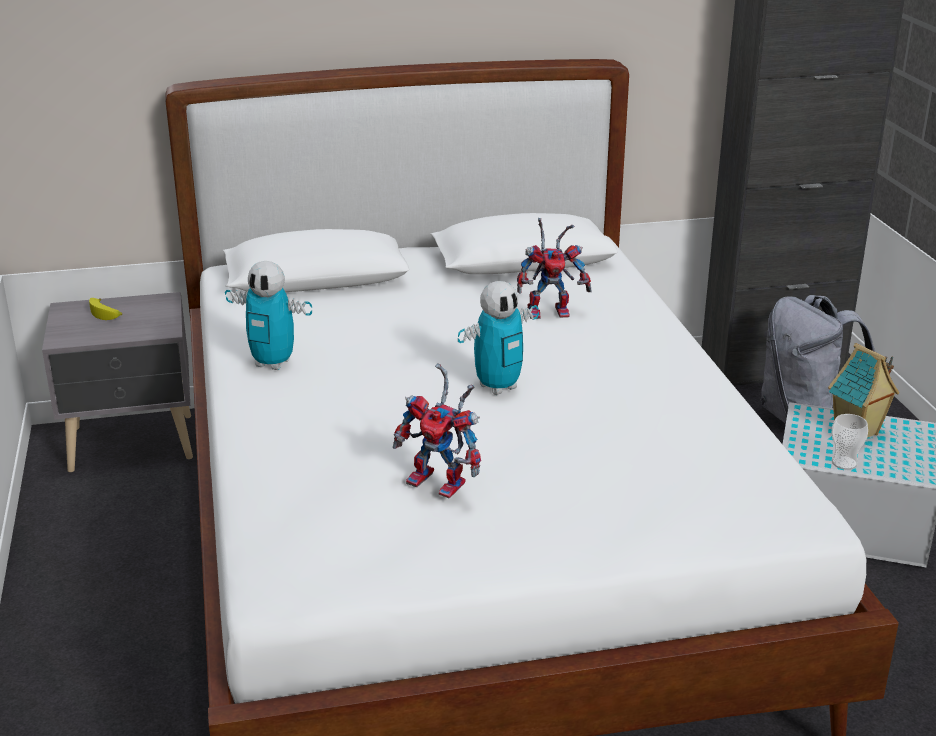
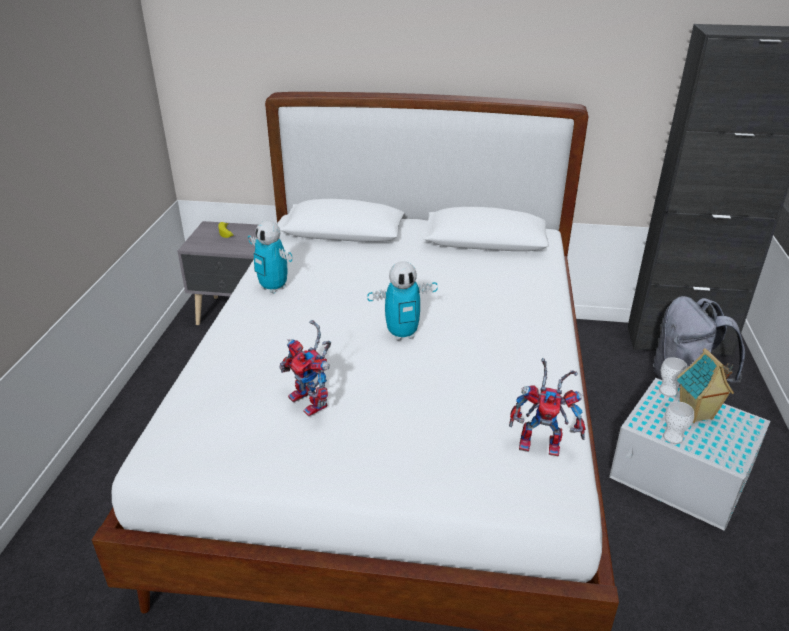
camera: 20 degrees right, 5 degrees up
(551, 311) = (479, 282): toy robot -> toy robot (543, 443)
(812, 414) = (668, 391): none -> cup

